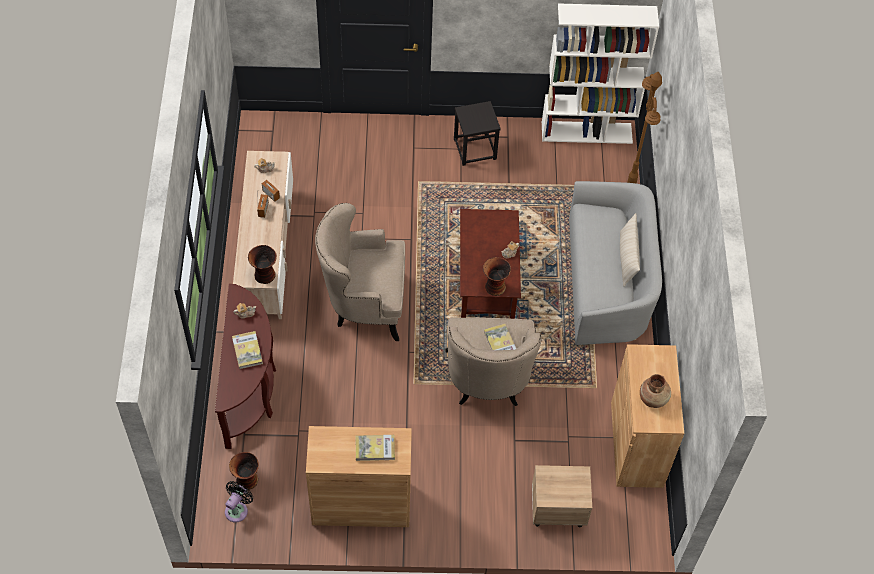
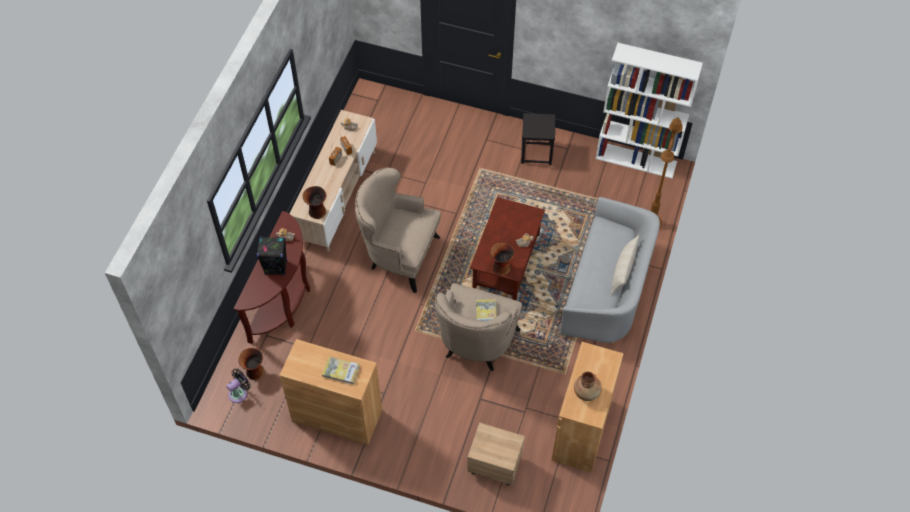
camera: 20 degrees right, 0 degrees up
(247, 351) = (276, 267): book -> black speaker

